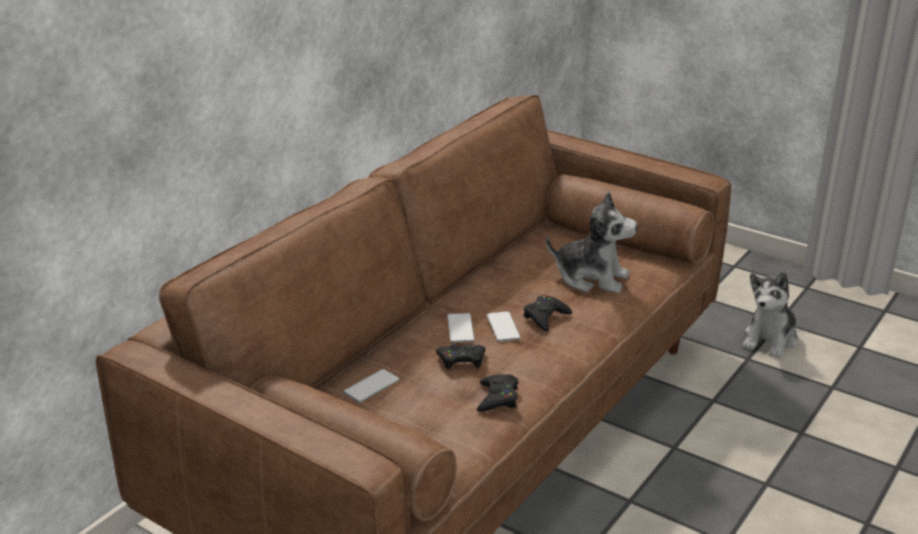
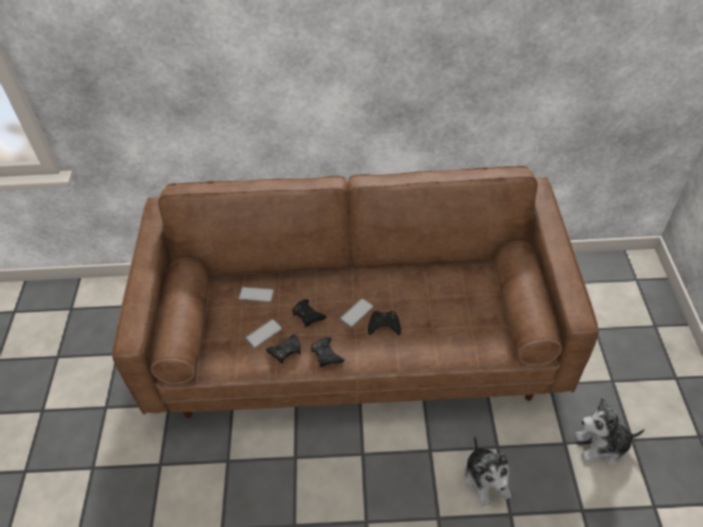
camera: 55 degrees right, 20 degrees up
(460, 328) = (339, 296): phone -> phone (263, 333)
(540, 371) = (326, 354): none -> black game controller
(591, 278) = (452, 321): plush toy -> plush toy (486, 479)

